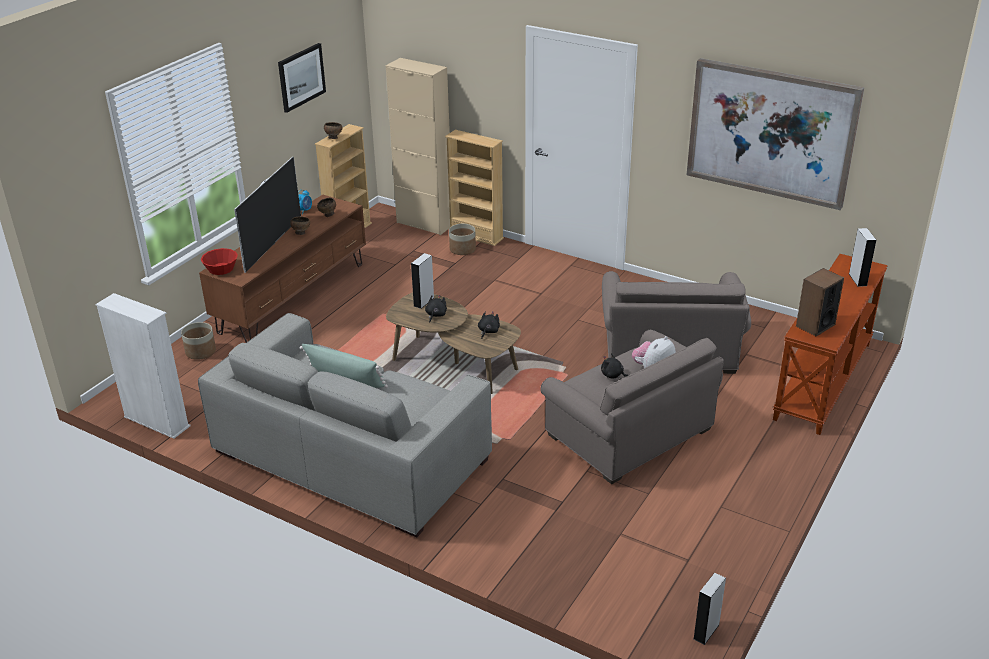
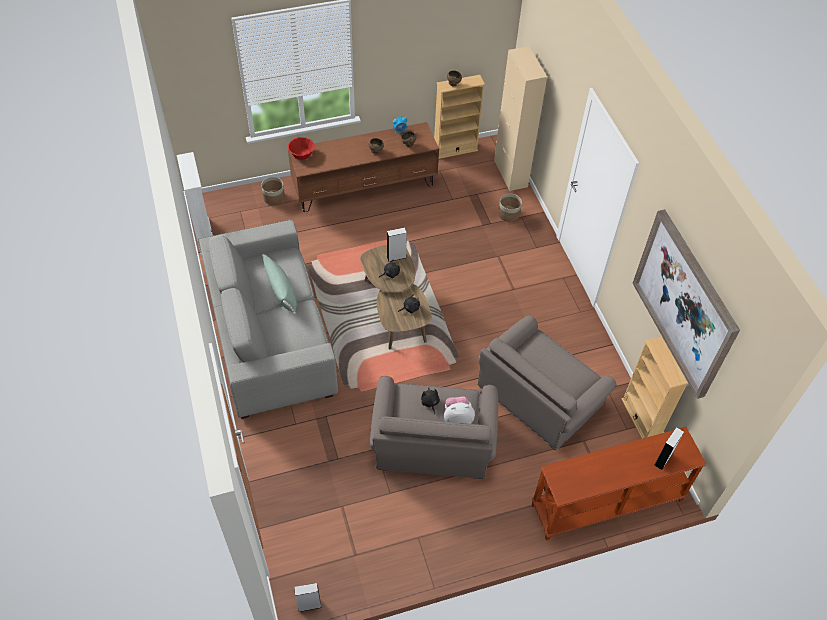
camera: 40 degrees right, 20 degrees up
(273, 243) = (351, 150): television -> none
(301, 77) = (434, 33): picture -> none
(476, 235) = (532, 207): beige bookcase -> beige bookcase (640, 418)
(815, 325) = (574, 474): speaker -> none

